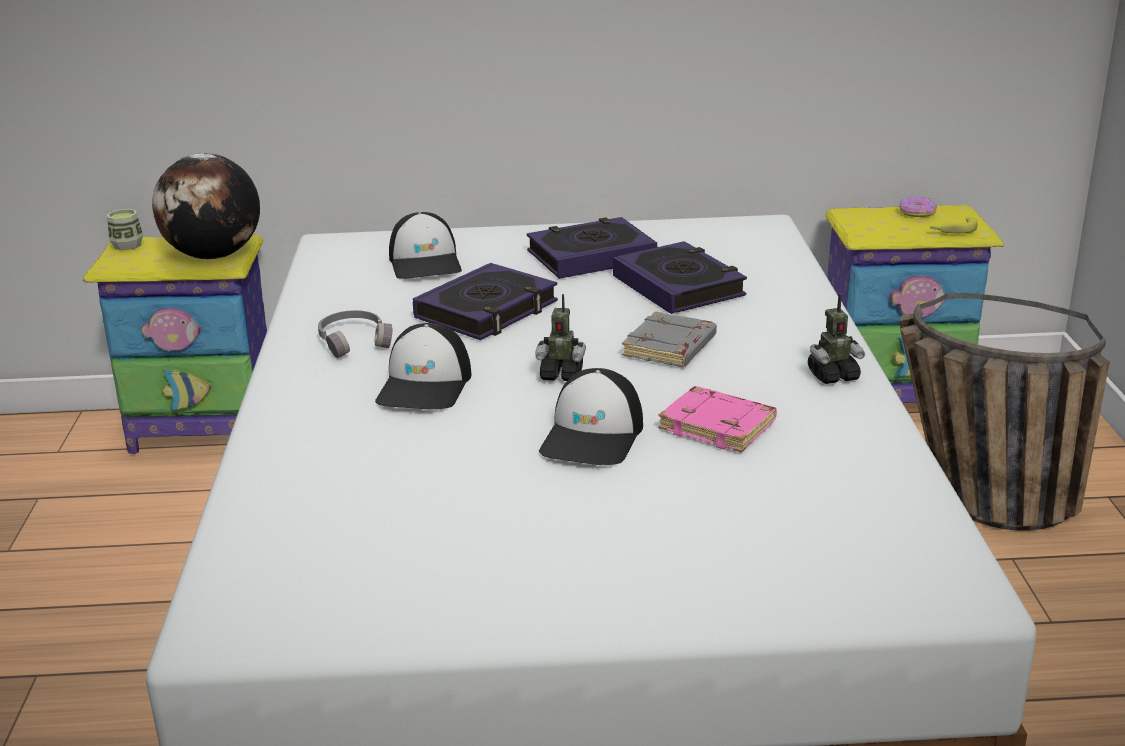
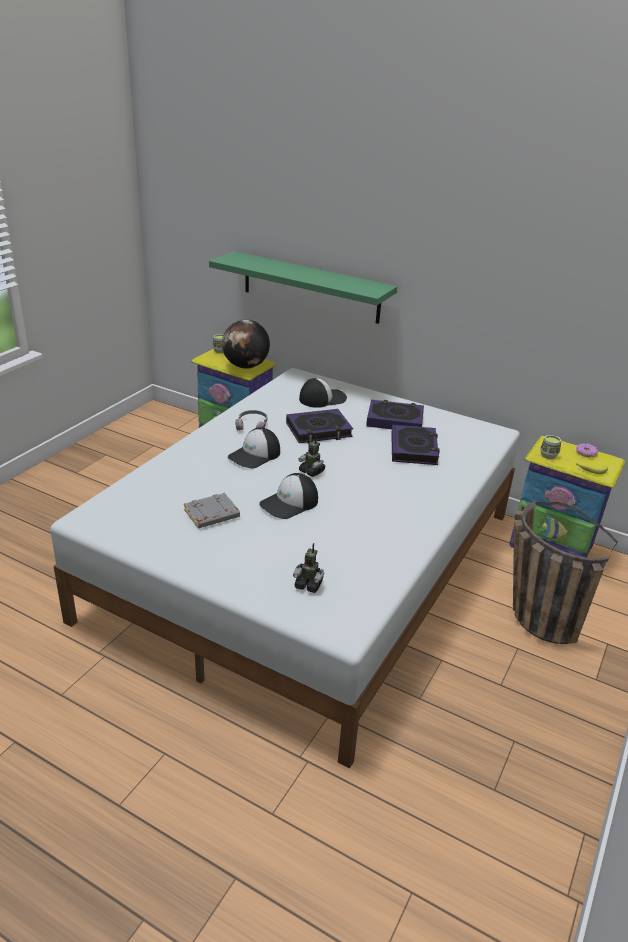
camera: 30 degrees right, 5 degrees up
(314, 55) = (310, 287): none -> green shelf
(426, 263) = (322, 398): cap -> cap turned 135 degrees counterclockwise
(670, 347) = (371, 477): grey book -> grey book (211, 515)
(719, 426) = (344, 520): pink book -> none
(833, 375) = (424, 518): toy robot -> toy robot (308, 584)
(876, 230) = (548, 455): none -> cup

